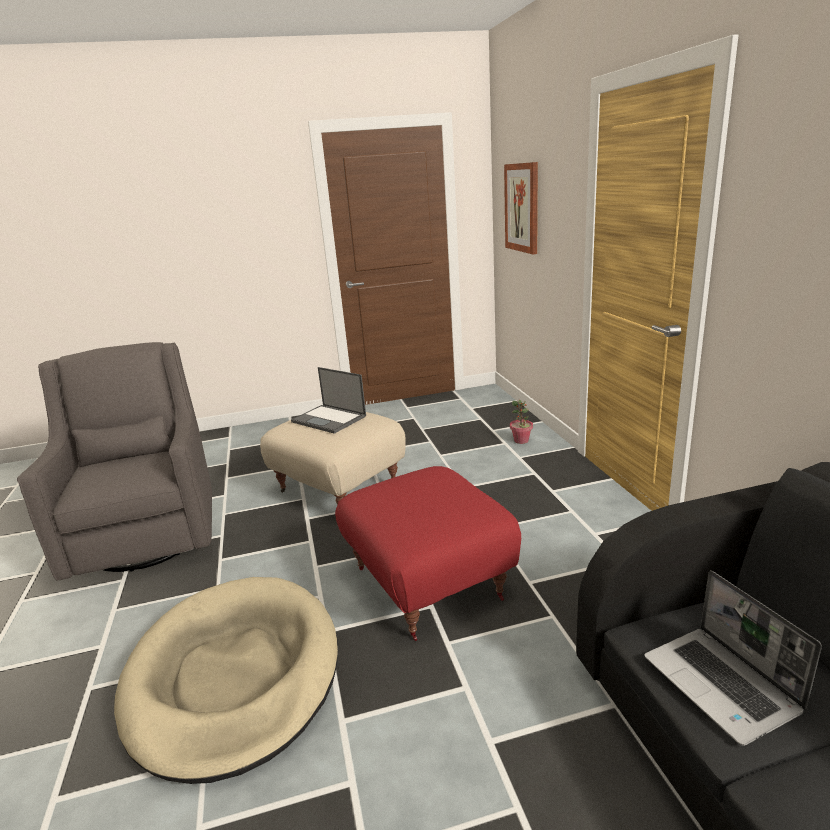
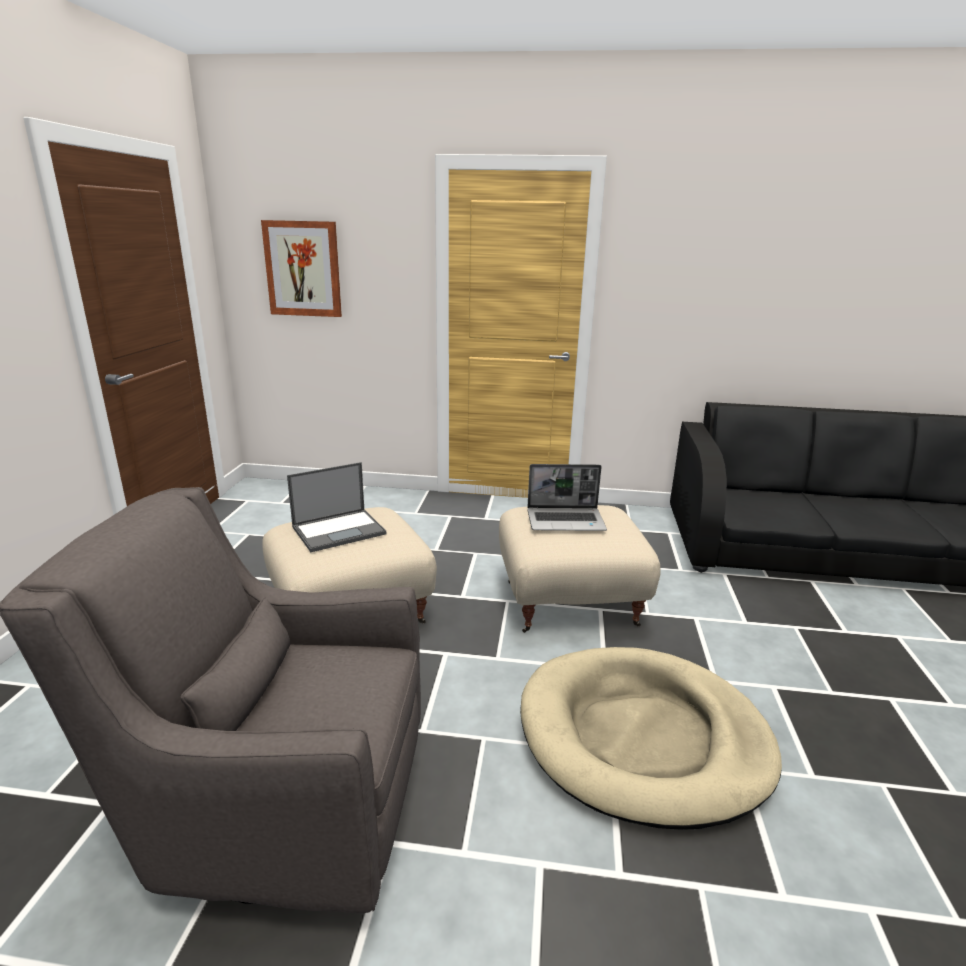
camera: 70 degrees left, 0 degrees up
(428, 584) = (570, 603): red ottoman -> beige ottoman
(521, 441) = (387, 503): potted plant -> none
(722, 685) = (779, 513): laptop -> laptop (566, 521)

